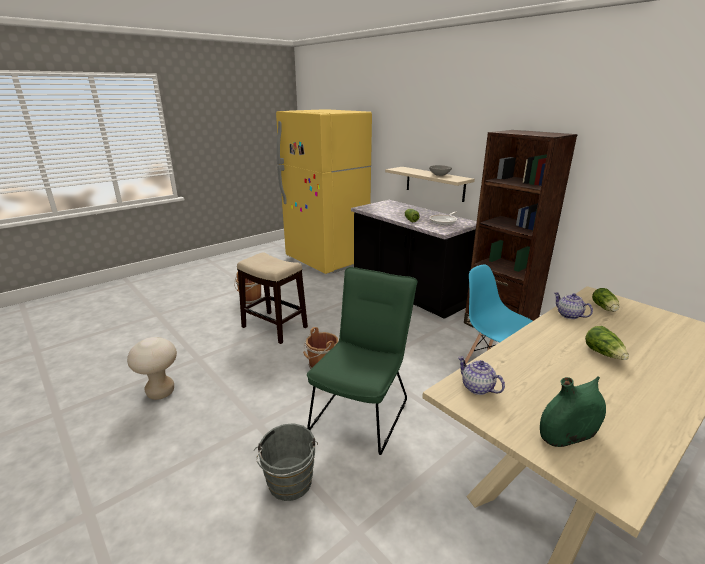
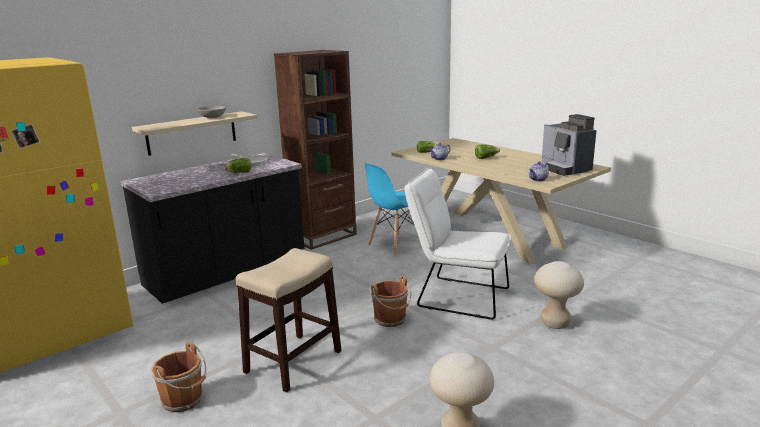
camera: 90 degrees left, 5 degrees down
(289, 485) = (555, 323): grey bucket -> beige stool
(363, 410) = (457, 296): green chair -> white chair
(568, 435) = (565, 169): green vase -> coffee machine

